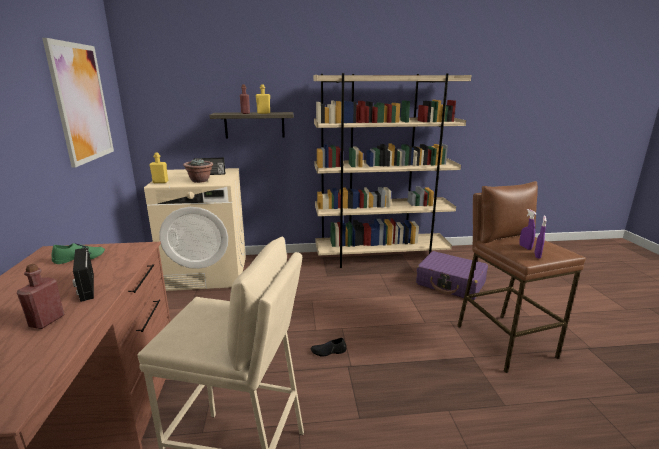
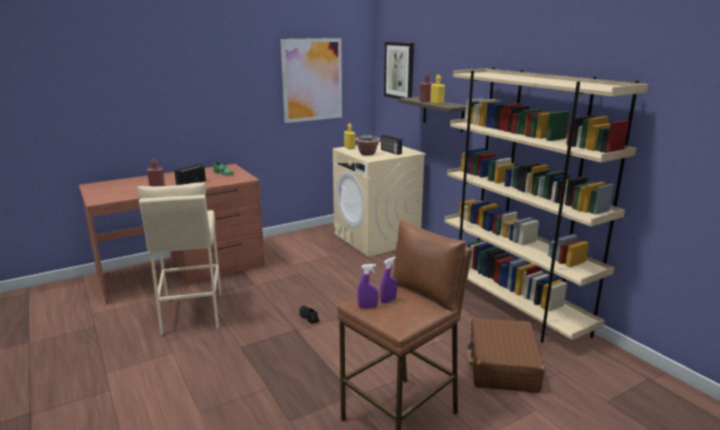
camera: 65 degrees right, 0 degrees up
(172, 87) = (399, 70): none -> picture
(450, 284) = (502, 365): purple suitcase -> brown suitcase

